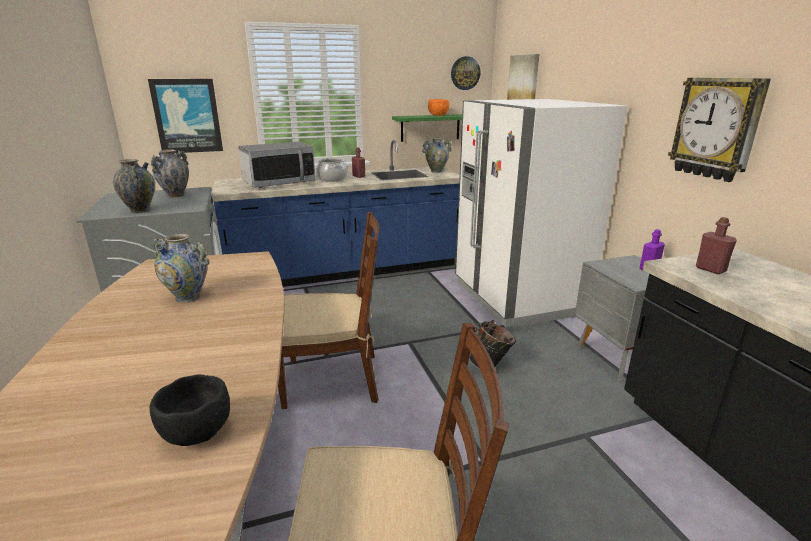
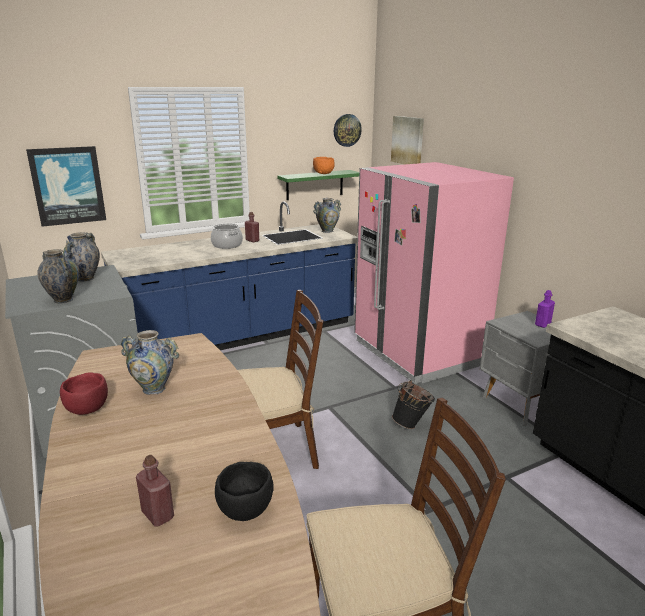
camera: 10 degrees left, 0 degrees up
(111, 311) = (88, 409): none -> red bowl
(279, 182) = (174, 252): microwave -> none
(518, 297) = (418, 352): white fridge -> pink fridge
(710, 269) = (599, 329): red bottle -> red bottle (158, 515)
(716, 128) = (593, 205): wall clock -> none

